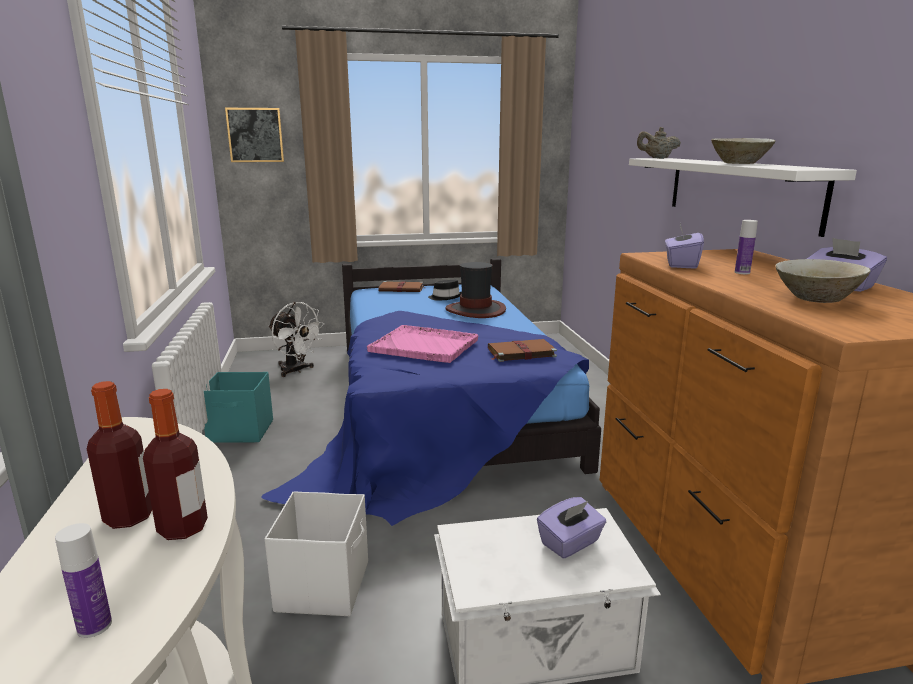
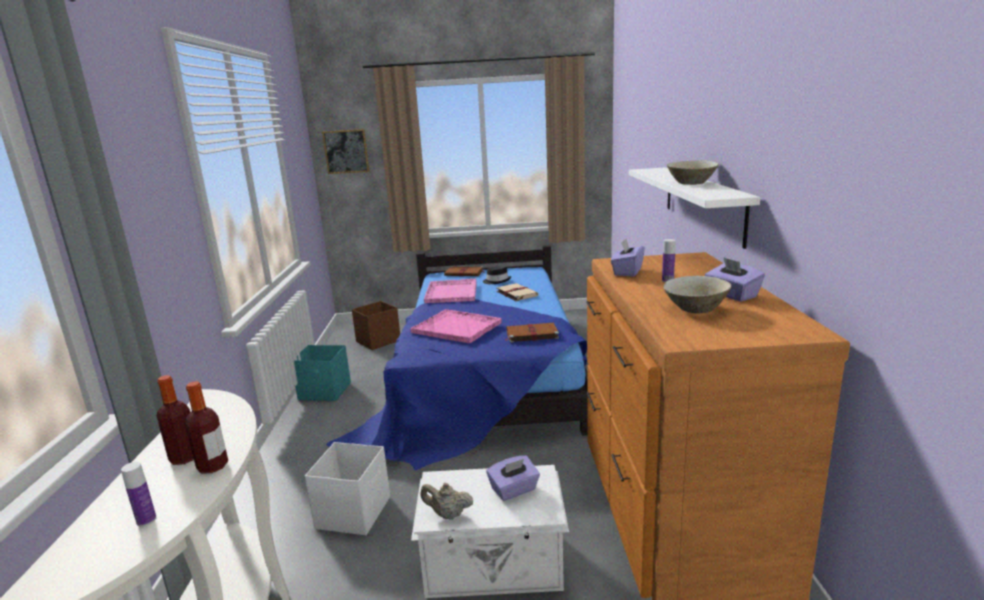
camera: 10 degrees right, 0 degrees up
(296, 371) = (379, 341): white fan -> brown storage box
(396, 308) = (451, 292): none -> pink tray
(476, 310) = (516, 293): hat -> beige book
(657, 158) = (648, 171): beige teapot -> beige teapot (448, 514)

